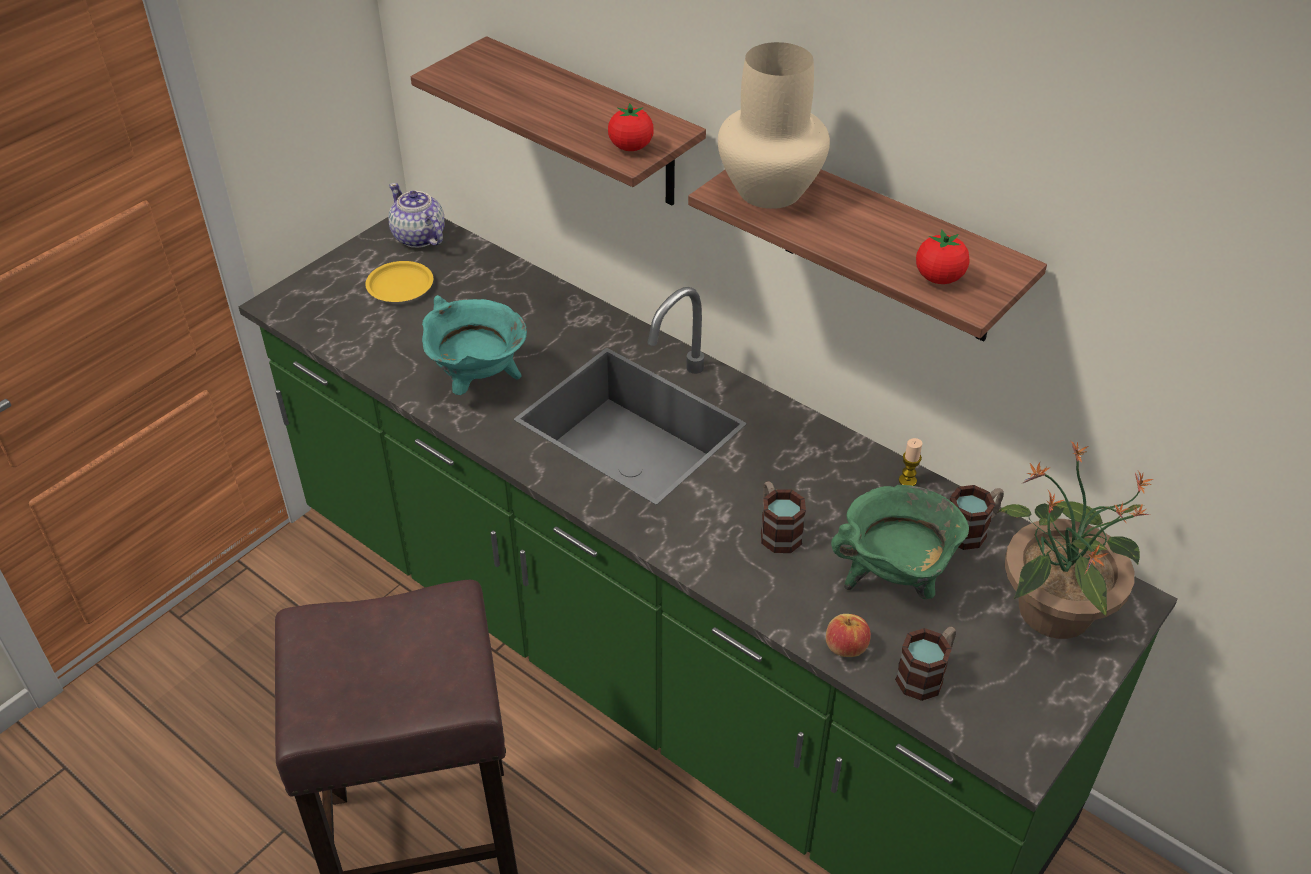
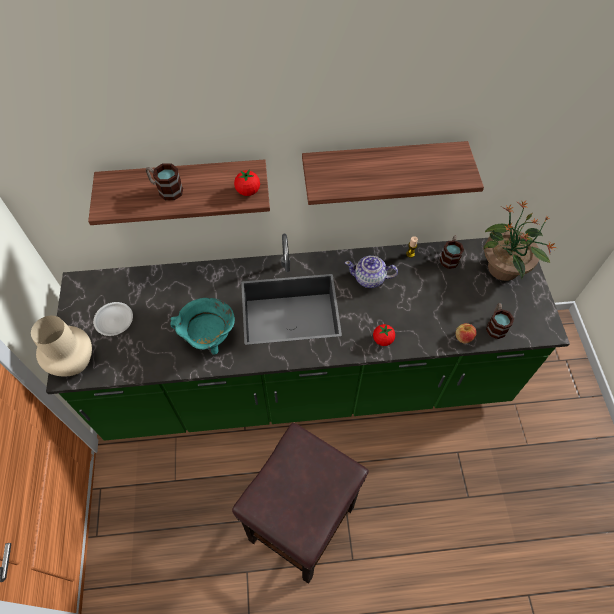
camera: 45 degrees left, 15 degrees up
(400, 286) = (114, 320): yellow plate -> white plate
(419, 237) = (90, 289): teapot -> teapot (370, 279)
(768, 191) = (336, 176): beige vase -> beige vase (73, 362)
(777, 530) = (393, 310): mug -> mug (166, 190)
(894, 580) = (449, 298): green cooking pot -> none
(939, 278) = (444, 174): tomato -> tomato (382, 339)

